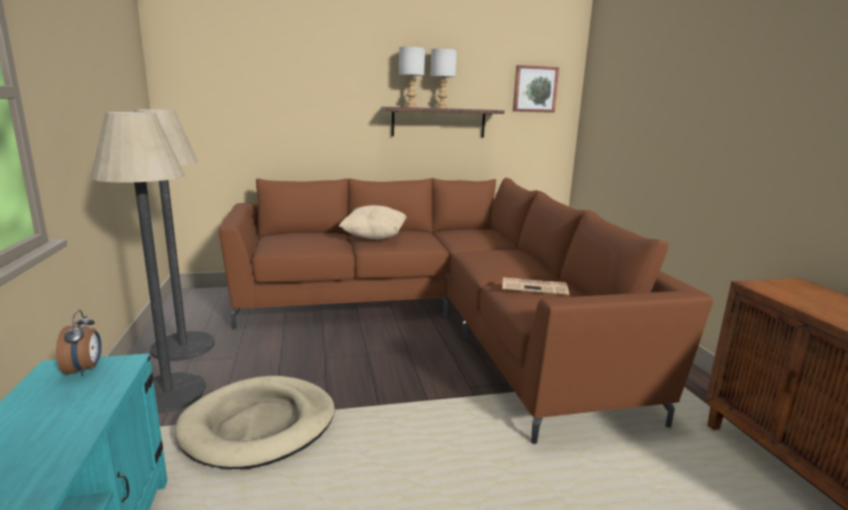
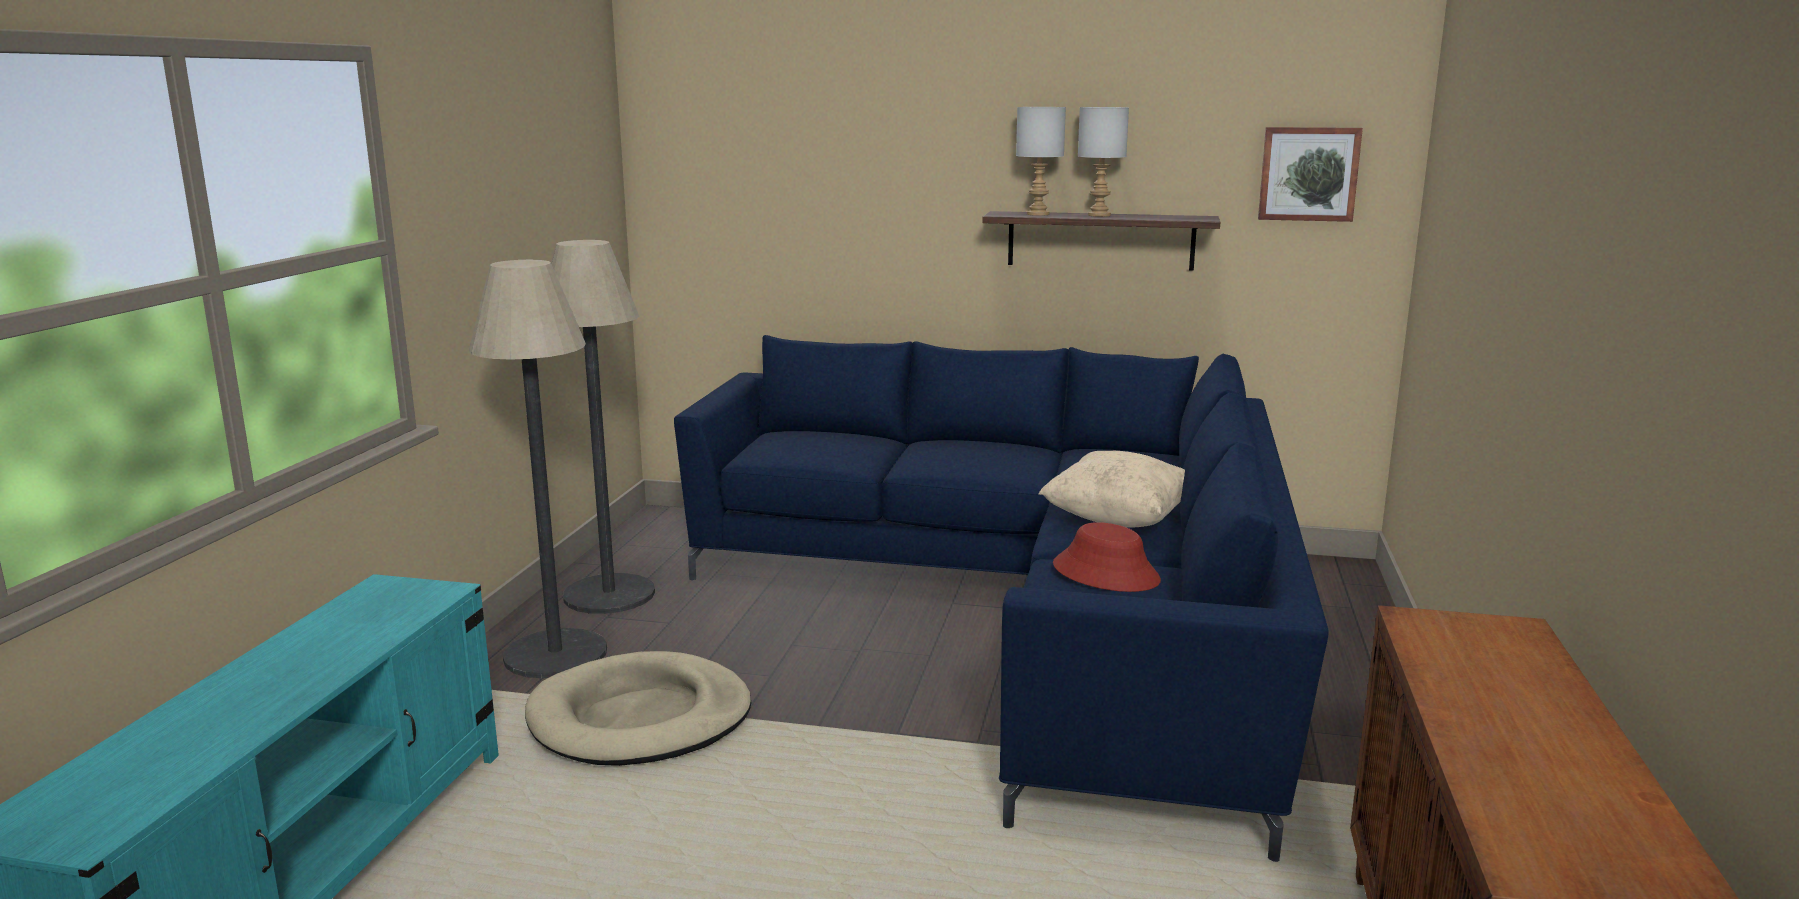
camera: 25 degrees right, 0 degrees up
(85, 369) = (406, 591): alarm clock -> none
(374, 237) = (936, 451): beige pillow -> beige pillow (1118, 519)
(440, 320) = (1030, 616): brown sofa -> blue sofa
(535, 287) = (1106, 573): newspaper -> red hat

